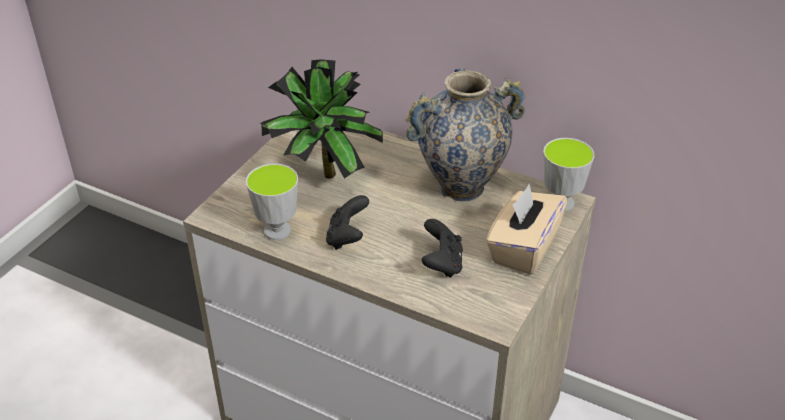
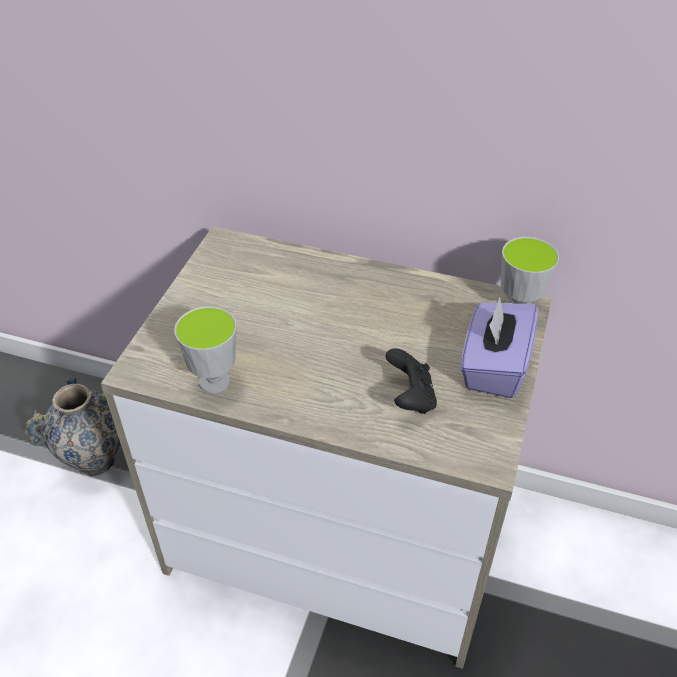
camera: 10 degrees left, 5 degrees up
(320, 176) = (248, 307): potted plant -> none
(347, 238) = (296, 379): black game controller -> none
(461, 187) = (406, 302): vase -> vase (95, 461)
(523, 248) = (493, 367): beige tissue box -> purple tissue box

